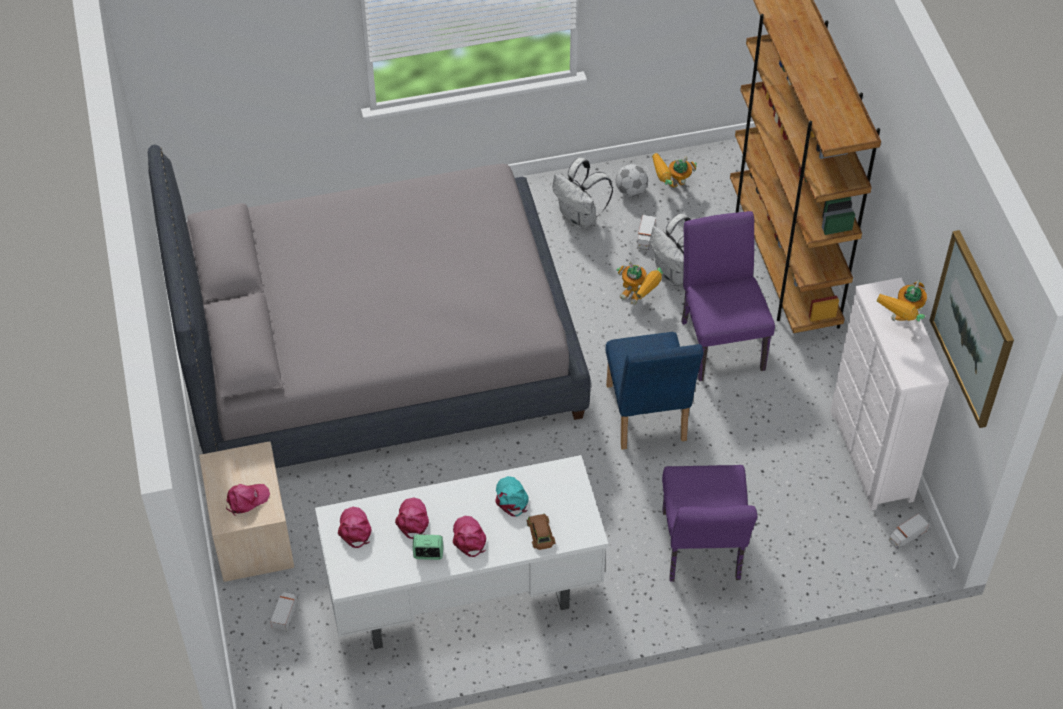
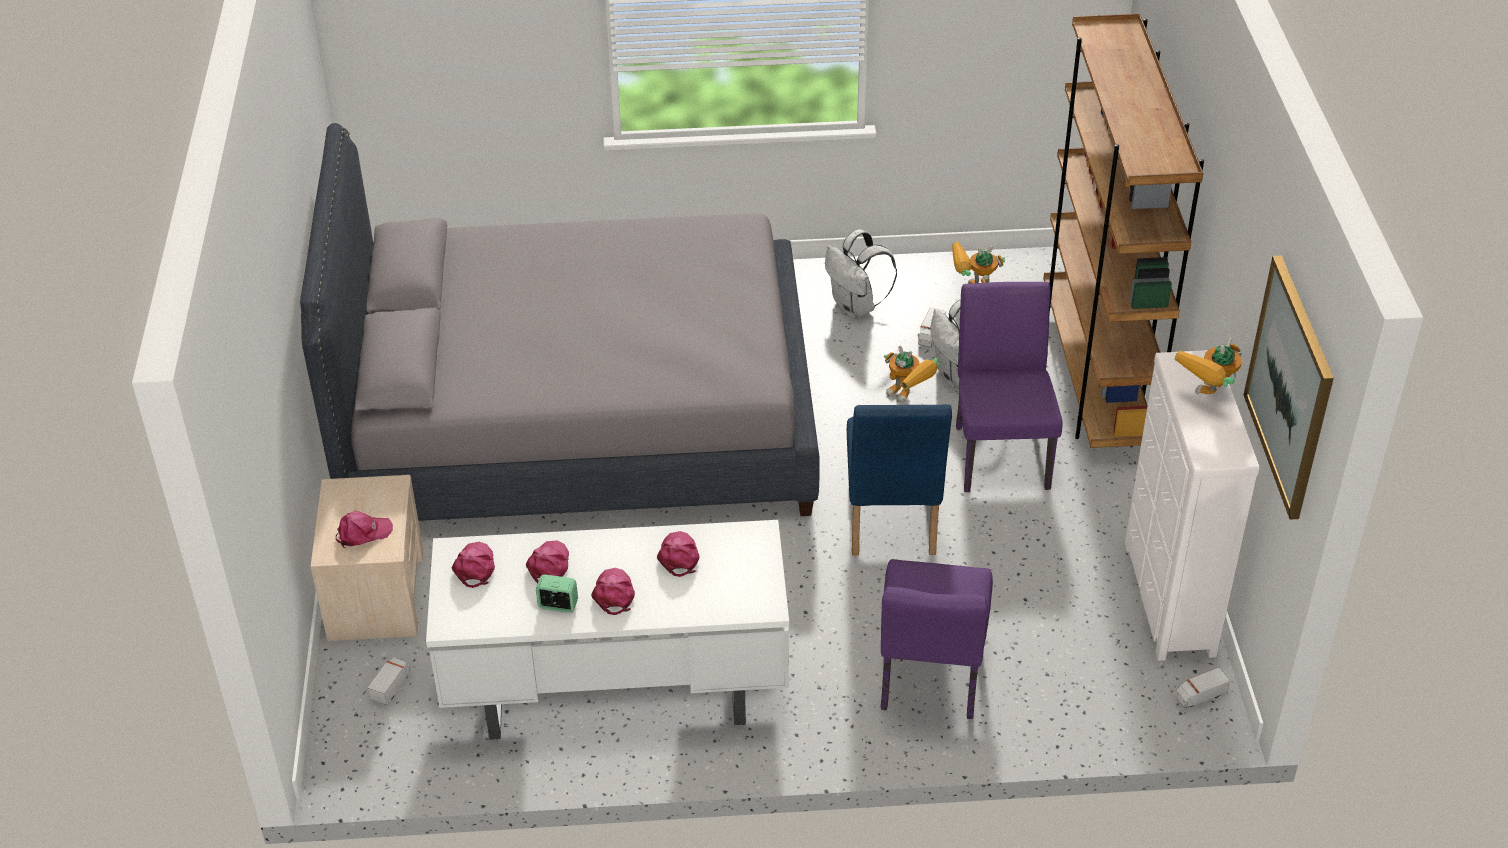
camera: 10 degrees right, 10 degrees down
(511, 498) = (678, 556): turquoise cap -> pink cap
(541, 534) = (705, 600): brown toy car -> none
(631, 191) = (923, 286): football -> none

